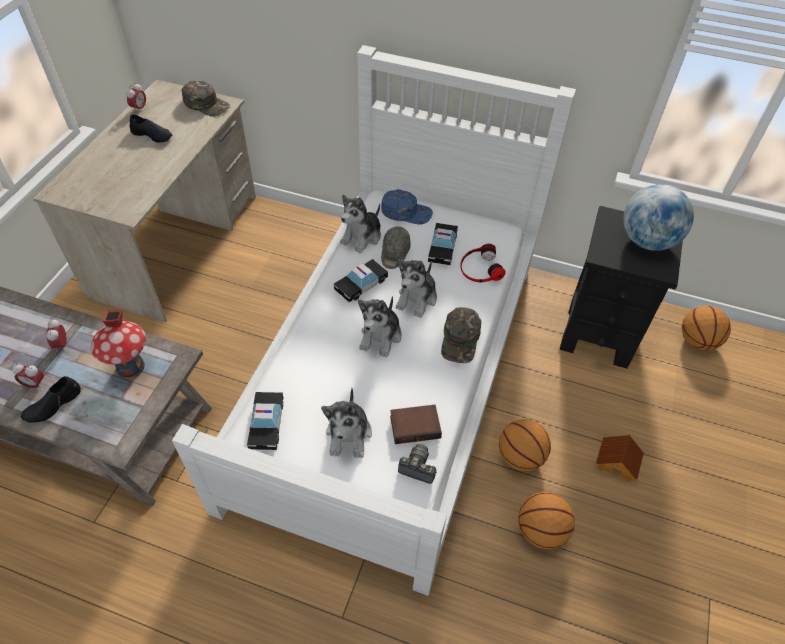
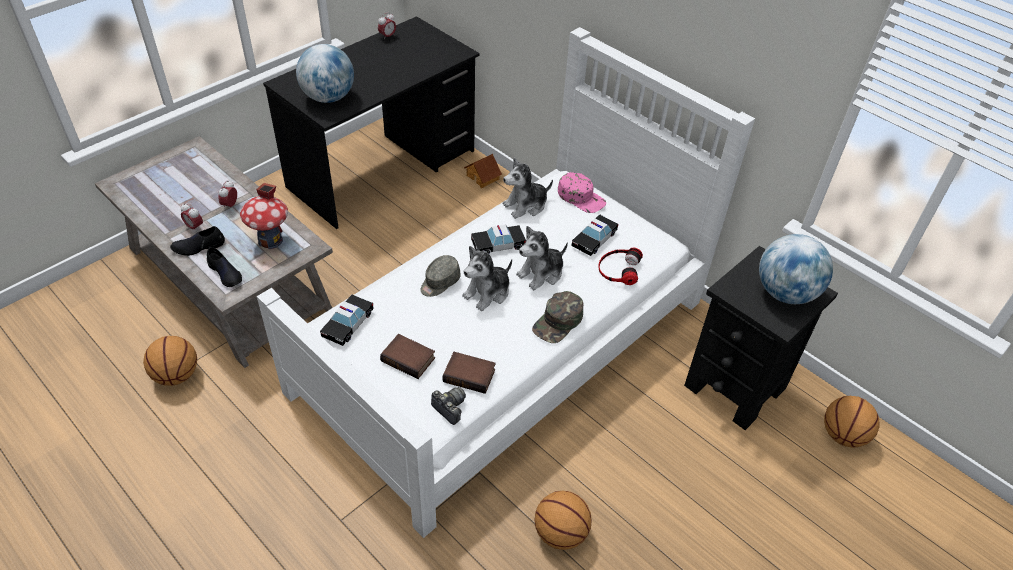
camera: 25 degrees right, 5 degrees down
(117, 192) = (328, 97): none -> globe
(152, 135) = (384, 61): black shoe -> black shoe (225, 273)
(177, 245) = (383, 169): beige desk -> black desk
(206, 104) = (445, 48): green cap -> none
(349, 434) = (409, 359): plush toy -> book
(394, 254) = (546, 229): grey cap -> grey cap (439, 282)
(406, 212) = (581, 197): blue cap -> pink cap
(520, 456) = (582, 463): basketball -> basketball (177, 375)
(617, 462) = (676, 509): toy house -> toy house (483, 177)

